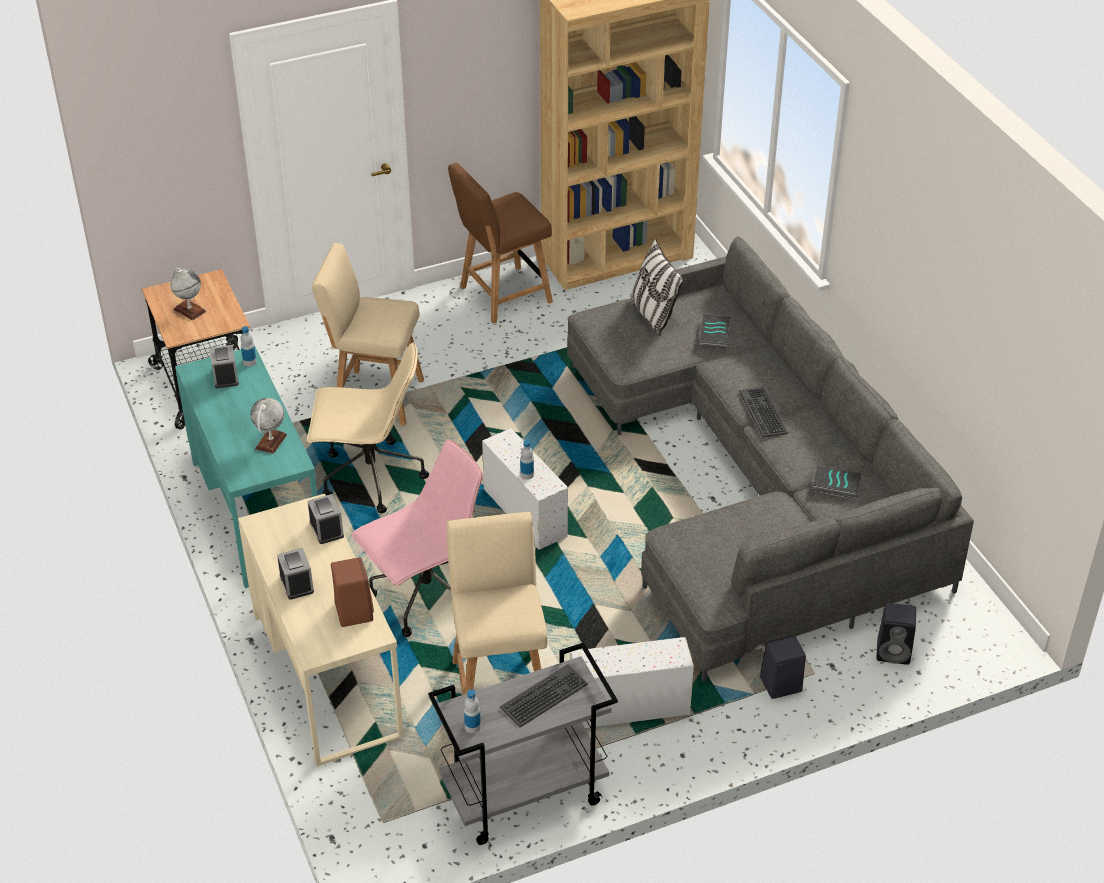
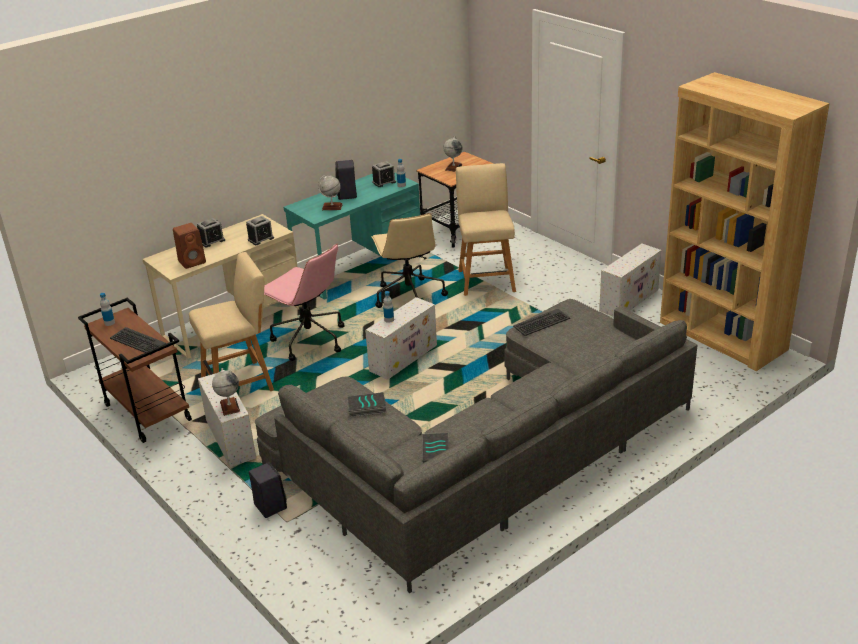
camera: 75 degrees right, 10 degrees down
(501, 296) = (629, 299): brown chair -> white storage box
(523, 796) = (146, 413): grey cart -> brown cart
(653, 315) = (594, 329): pillow -> none
(661, 653) = (229, 406): none -> globe
(715, 335) = (590, 361): book -> book (366, 407)
(763, 412) = (507, 400): keyboard -> keyboard (542, 323)
(894, 652) = (324, 564): black speaker -> black speaker (347, 195)

